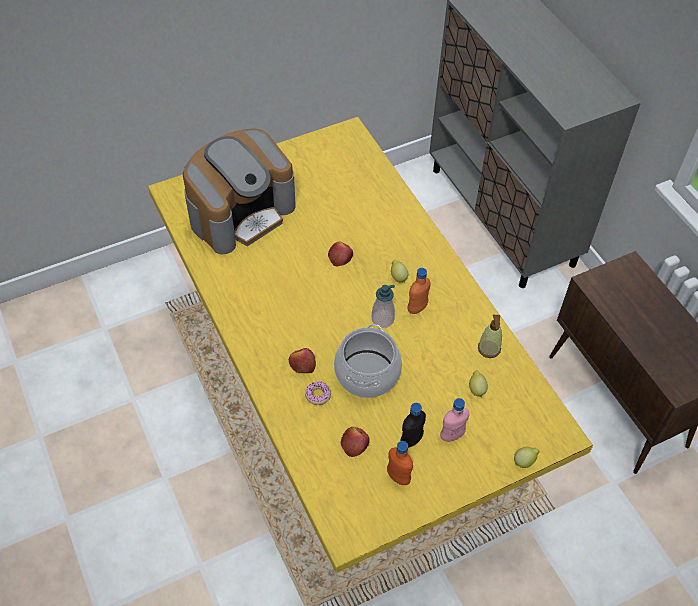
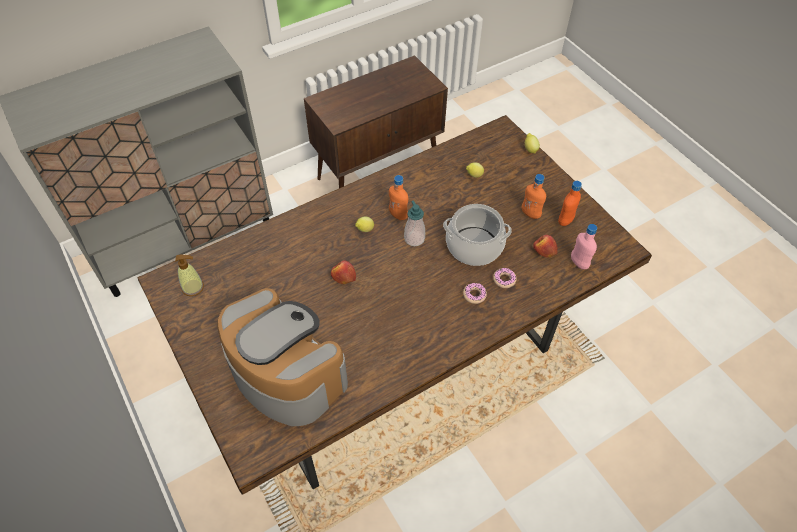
camera: 95 degrees left, 0 degrees up
(302, 364) = (474, 295): apple -> donut
(347, 399) = (398, 352): yellow dining table -> brown dining table
(411, 440) = (530, 214): black bottle -> orange bottle
(452, 435) = (519, 189): pink bottle -> pink bottle (579, 263)
(489, 349) = (433, 168): soap dispenser -> soap dispenser (193, 287)

